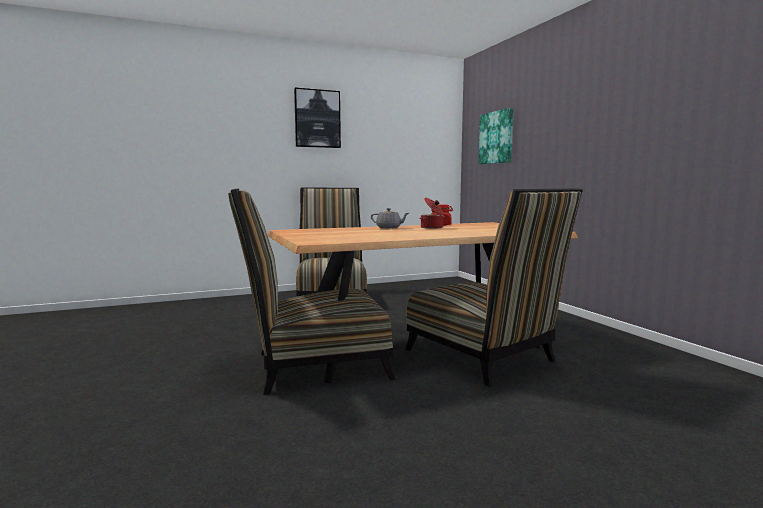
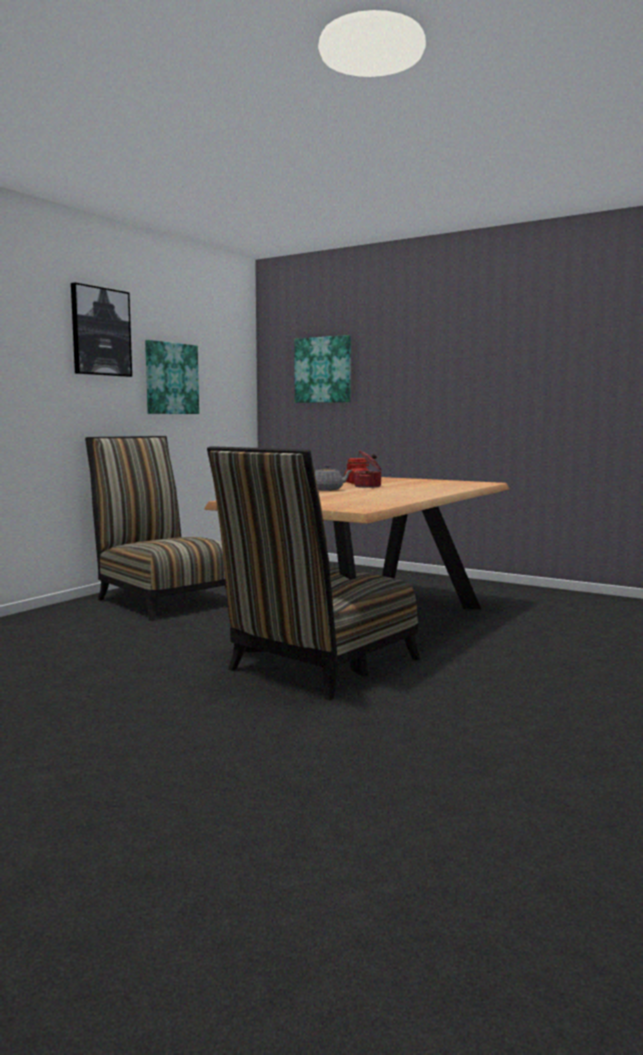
camera: 35 degrees left, 0 degrees up
(377, 148) = (171, 378): none -> picture
(485, 358) = (456, 626): chair -> none

